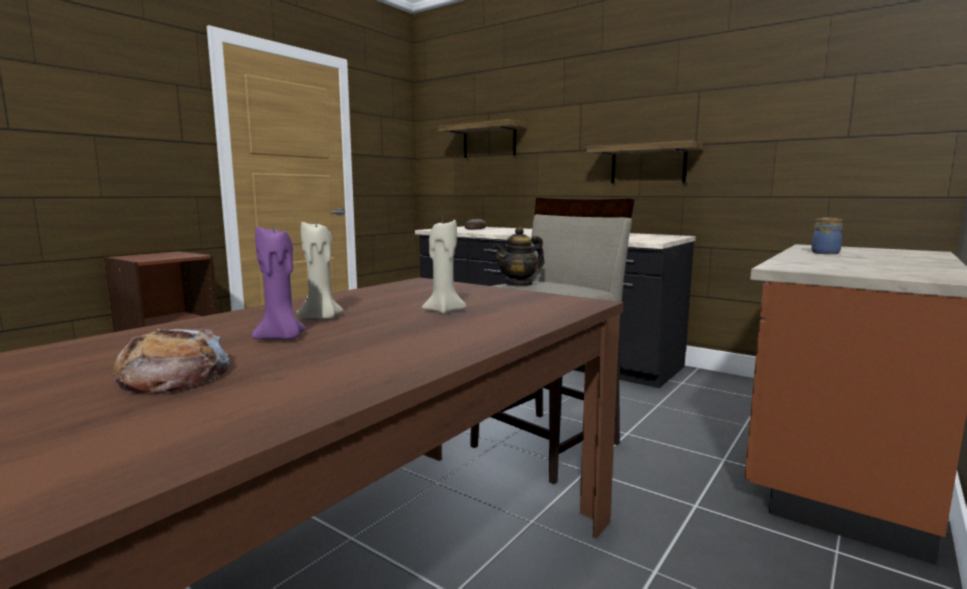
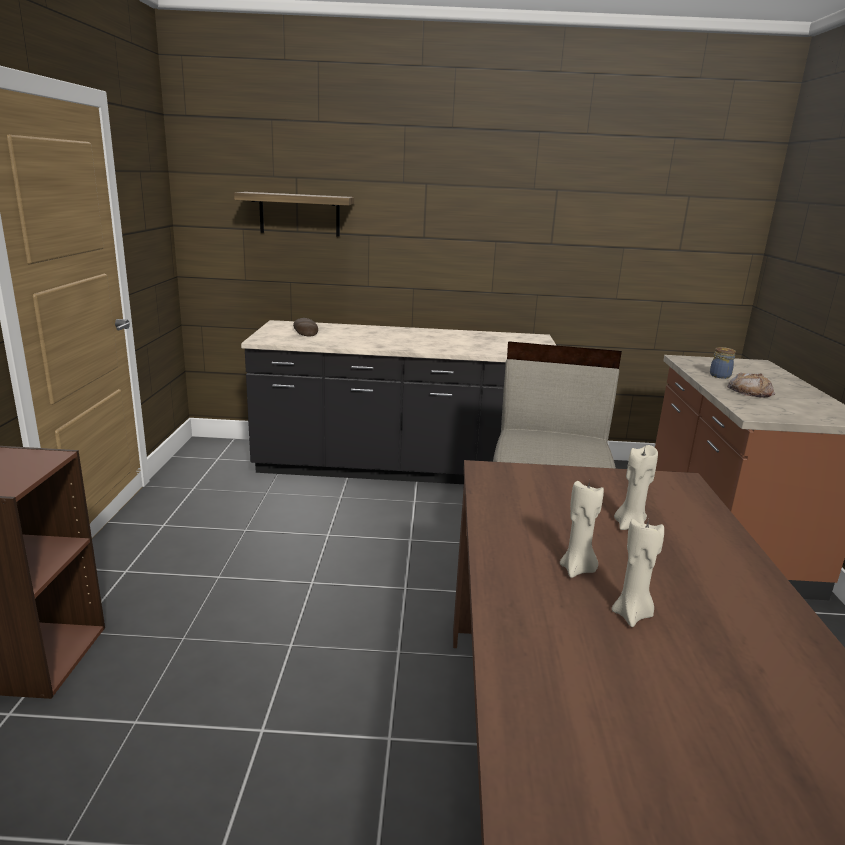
camera: 35 degrees left, 10 degrees up
(174, 376) = (703, 700): bread -> bread (750, 391)
(281, 338) = (632, 615): purple candle -> beige candle
(519, 284) = (532, 443): teapot -> none
(648, 164) = (503, 260): shelf -> none

